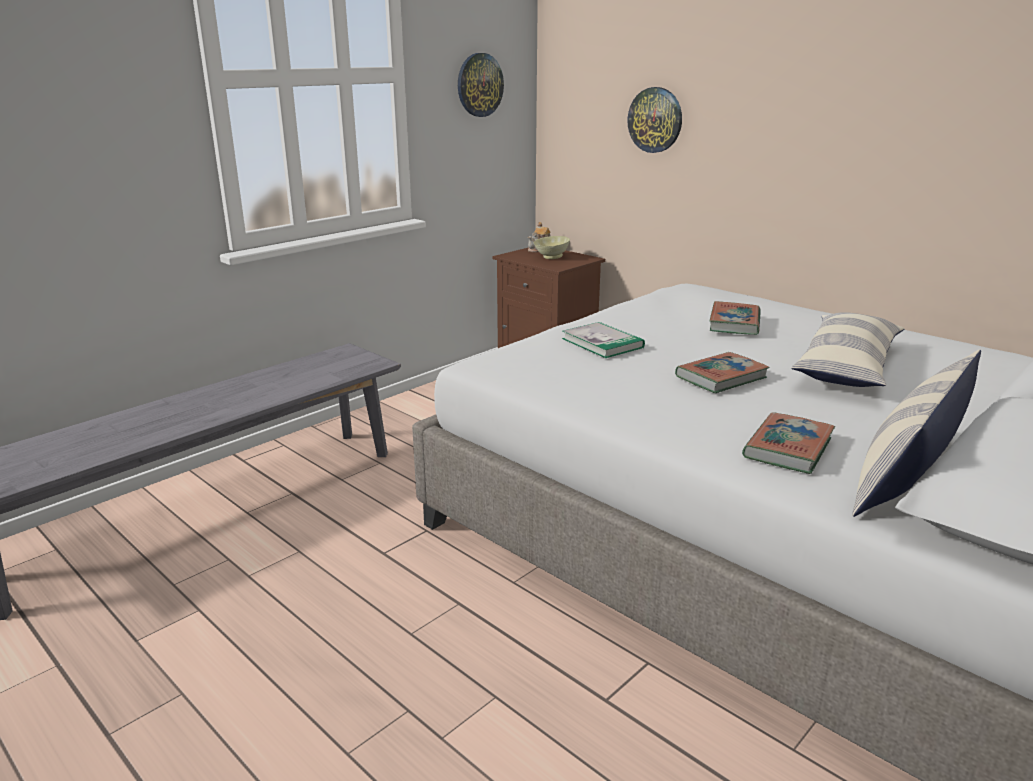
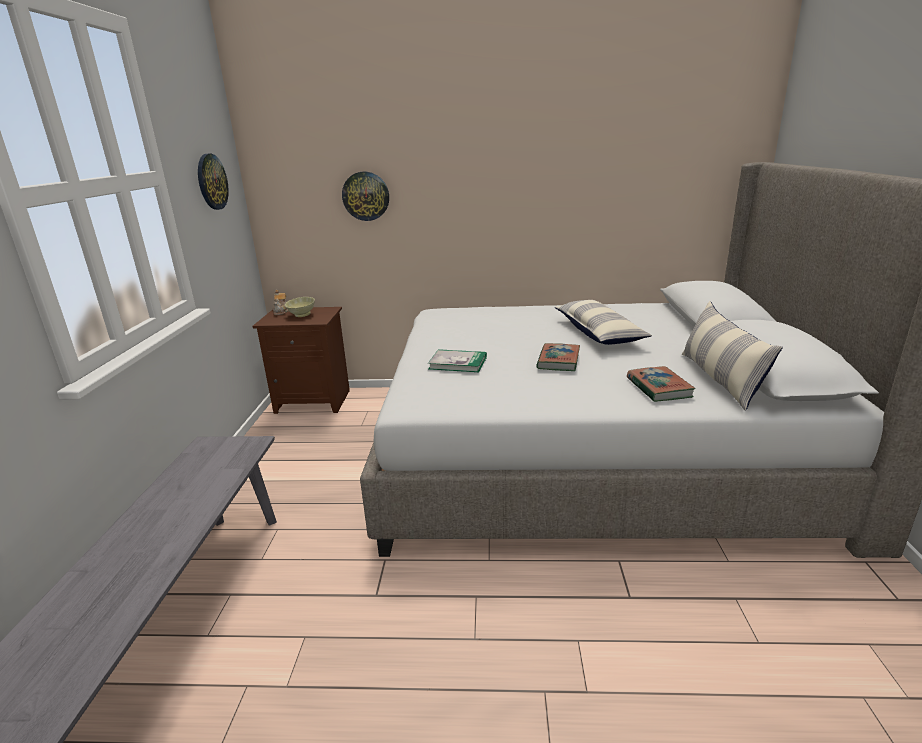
camera: 40 degrees left, 0 degrees up
(734, 323) = (508, 326): book -> none

